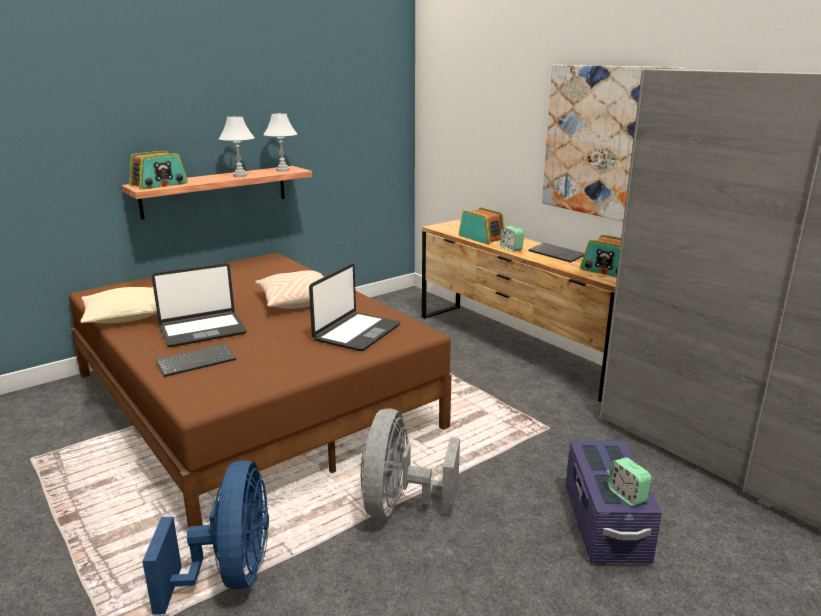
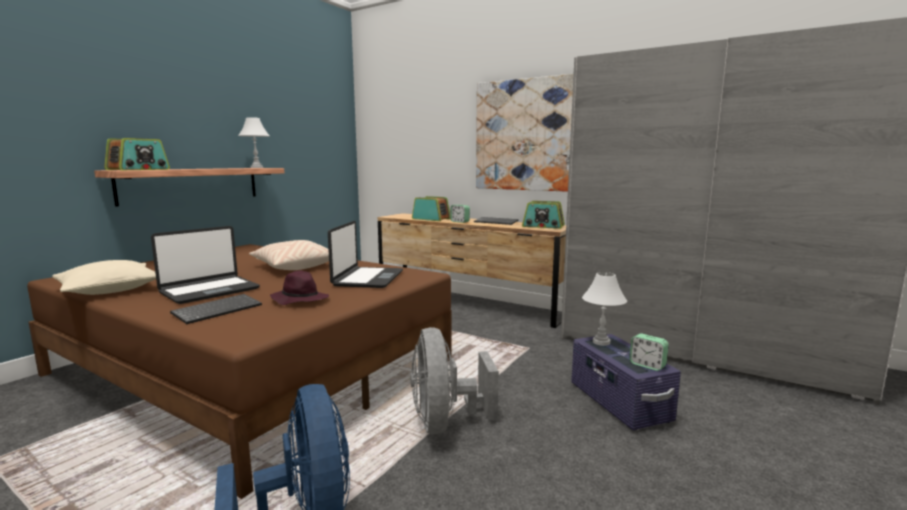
camera: 20 degrees left, 10 degrees down
(240, 175) = (219, 168): white table lamp -> white table lamp (601, 342)
(272, 357) = (299, 300): none -> purple hat

